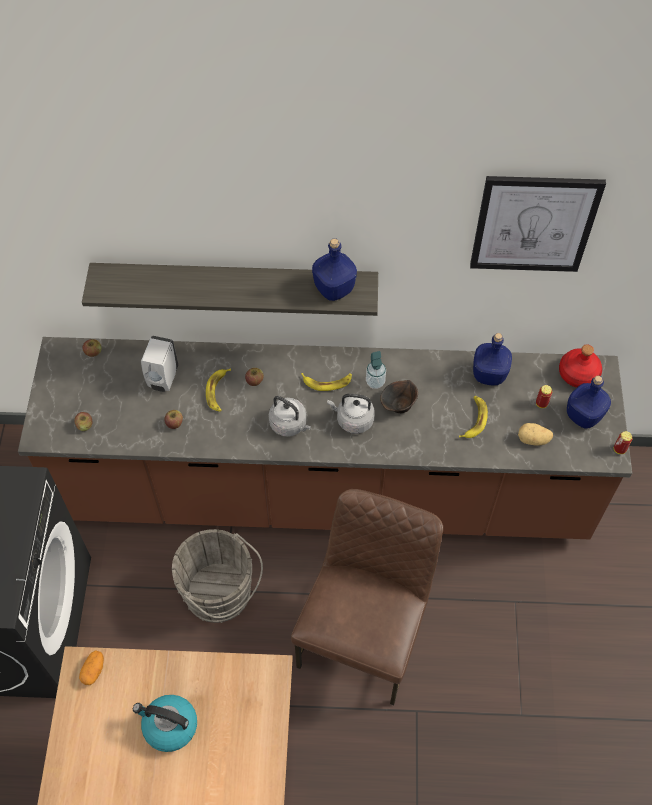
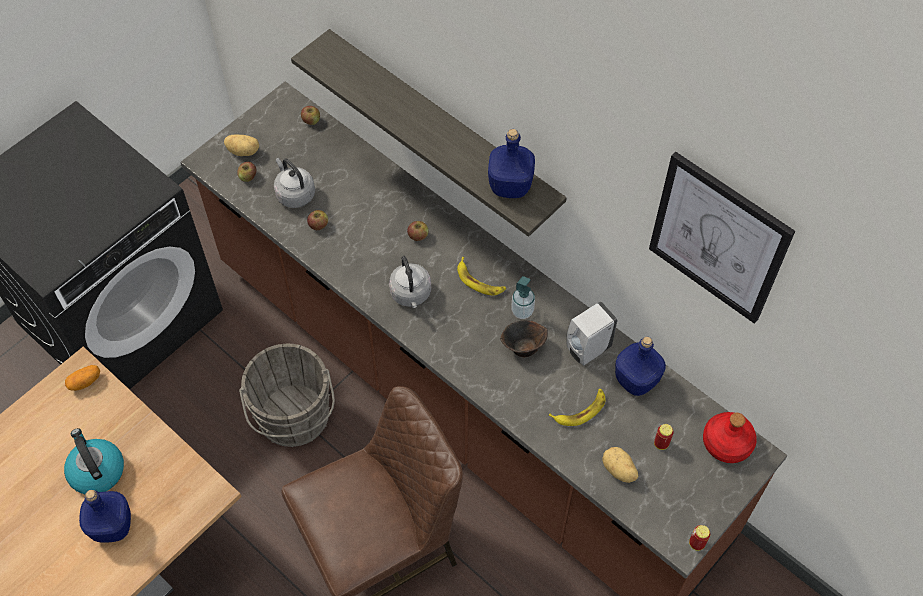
camera: 40 degrees right, 0 degrees up
(62, 409) = (243, 151): none -> potato
(163, 379) = (344, 181): white soap dispenser -> white soap dispenser (586, 350)
(218, 391) = (379, 223): banana -> none
(352, 420) = (469, 330): grey kettle -> grey kettle (294, 194)
(583, 415) = (692, 485): blue bottle -> blue bottle (113, 526)

